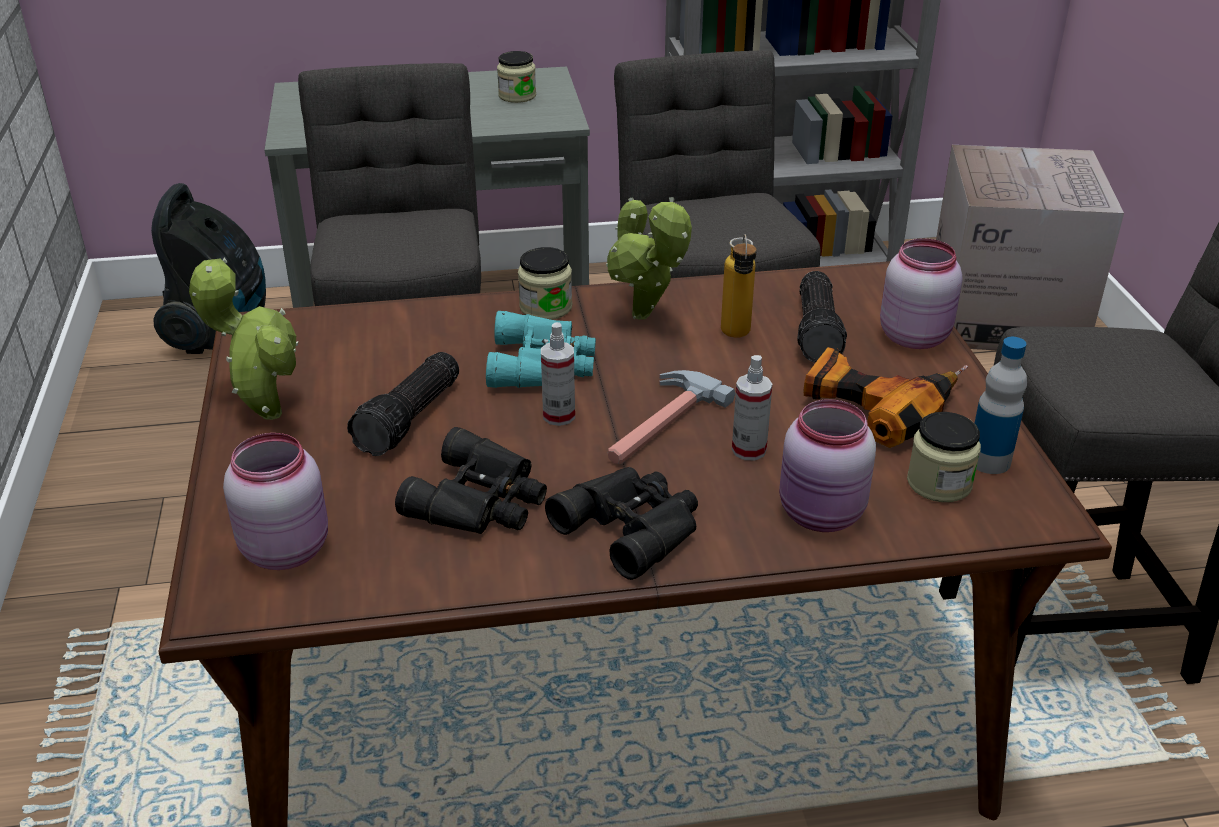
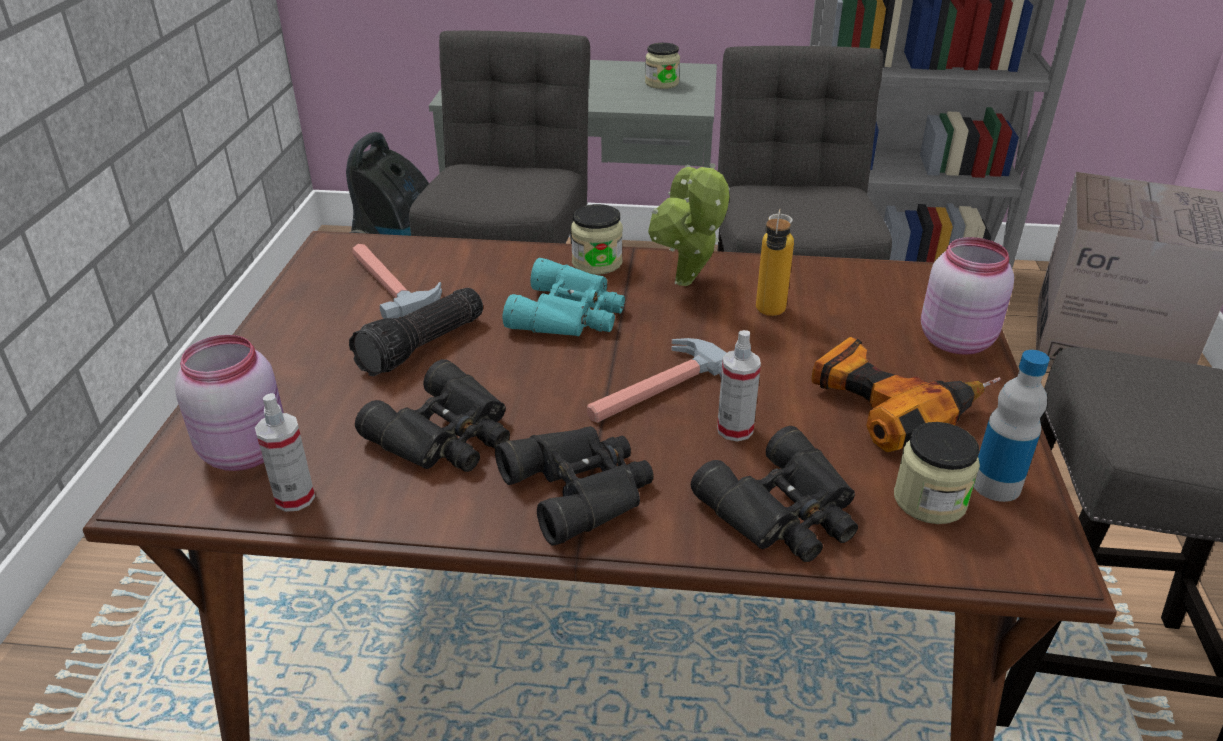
camera: 15 degrees right, 0 degrees up
(265, 411) = (300, 320): potted plant -> none
(341, 359) = (391, 283): none -> hammer
(559, 416) = (561, 365): spray bottle -> spray bottle (295, 498)
(819, 331) = (856, 321): flashlight -> none
(821, 515) = (785, 512): pink jar -> black binoculars

